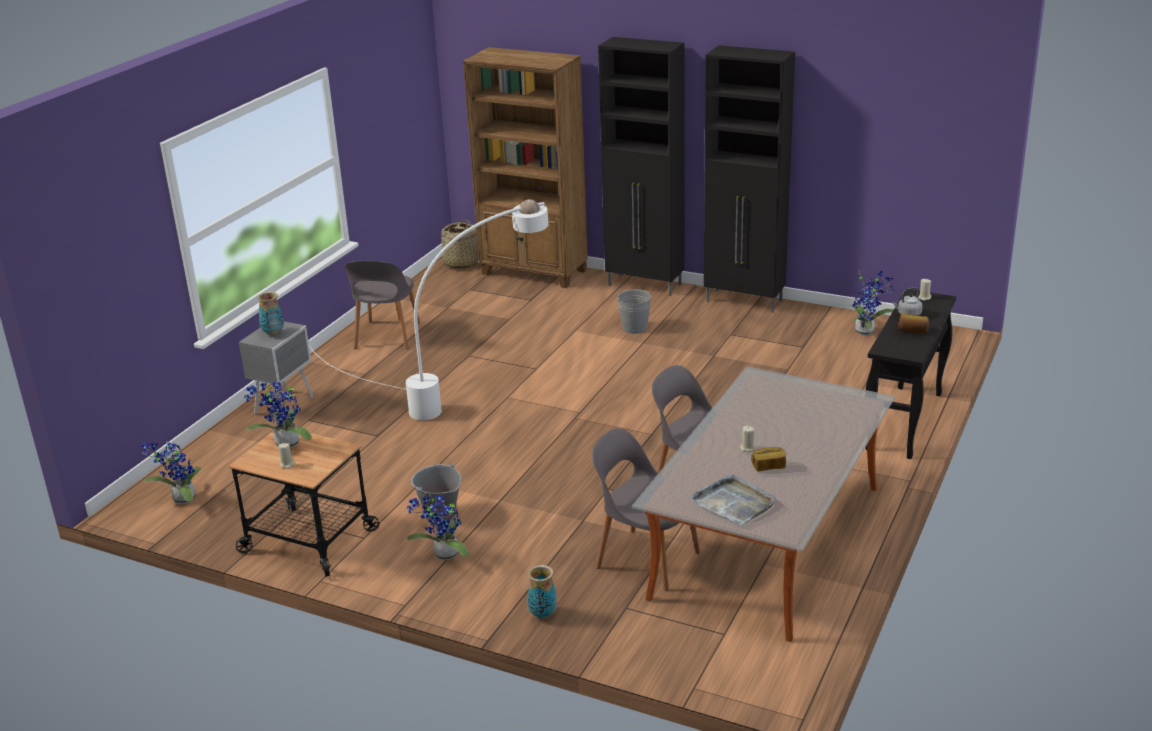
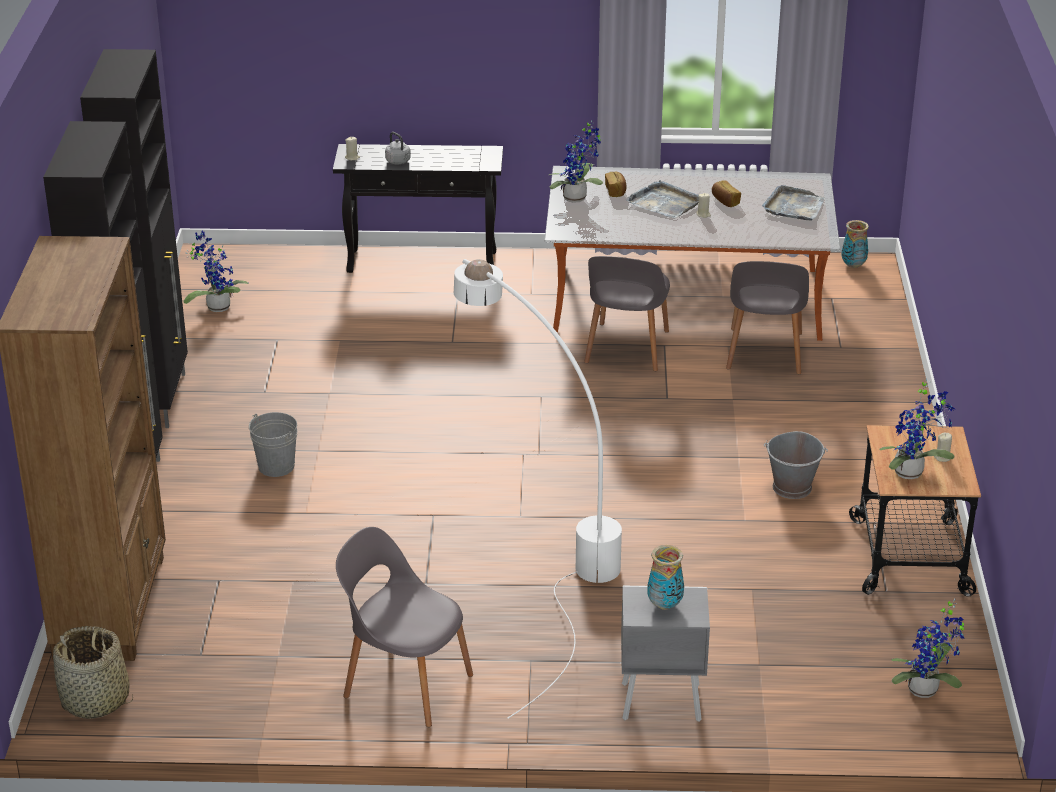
camera: 115 degrees left, 5 degrees up
(387, 336) = (405, 684): grey chair -> grey chair turned 135 degrees counterclockwise
(443, 556) = (857, 462): potted plant -> potted plant (577, 198)
(542, 615) = (888, 384): vase -> vase (853, 265)
(783, 433) = (664, 203): none -> grey tray
(913, 331) = (436, 156): bread -> bread (616, 191)

